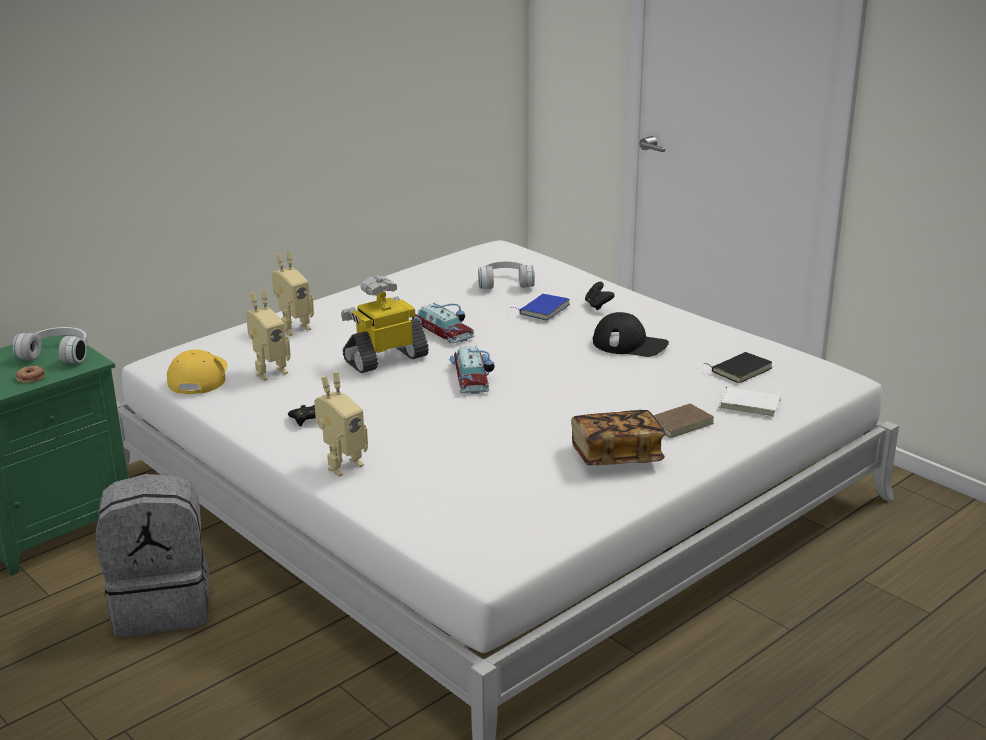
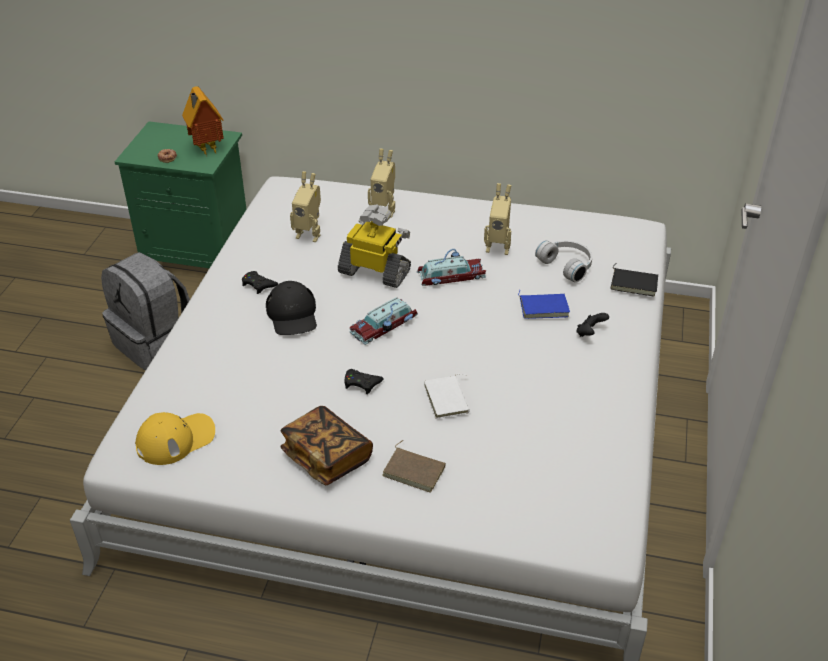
camera: 55 degrees right, 15 degrees up
(59, 354) = (206, 149): white headphones -> toy house
(199, 377) = (276, 211): yellow cap -> yellow cap (176, 439)
(342, 465) = (207, 329): toy robot -> toy robot (498, 247)
(443, 330) = (450, 275): toy car -> toy car turned 120 degrees counterclockwise
(538, 410) = (361, 383): none -> black game controller
(630, 344) = (534, 383): black cap -> black cap (292, 315)
(740, 370) = (553, 470): black book -> black book (634, 283)
(750, 404) = (490, 502): white book -> white book (448, 399)

